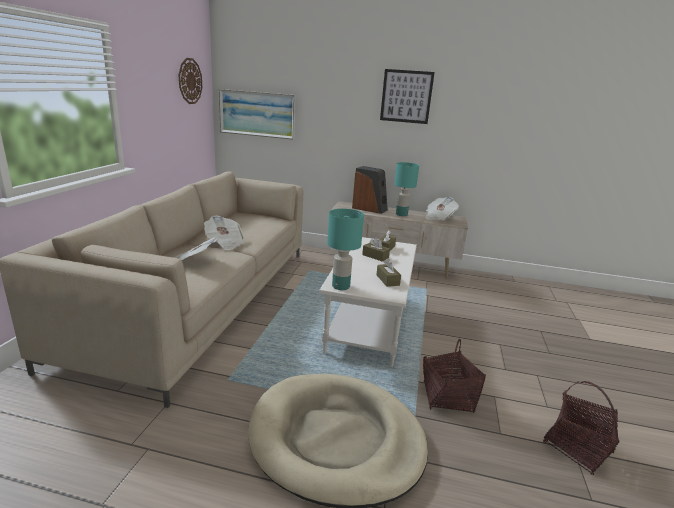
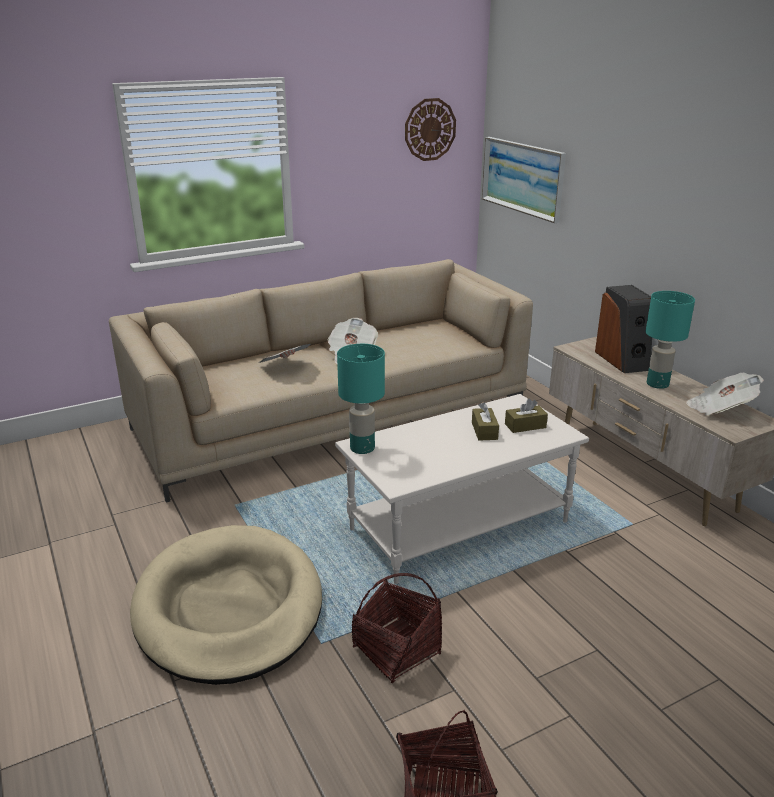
camera: 50 degrees right, 5 degrees up
(387, 280) = (430, 464): brown tissue box -> none
(406, 96) = (712, 171): picture -> none

